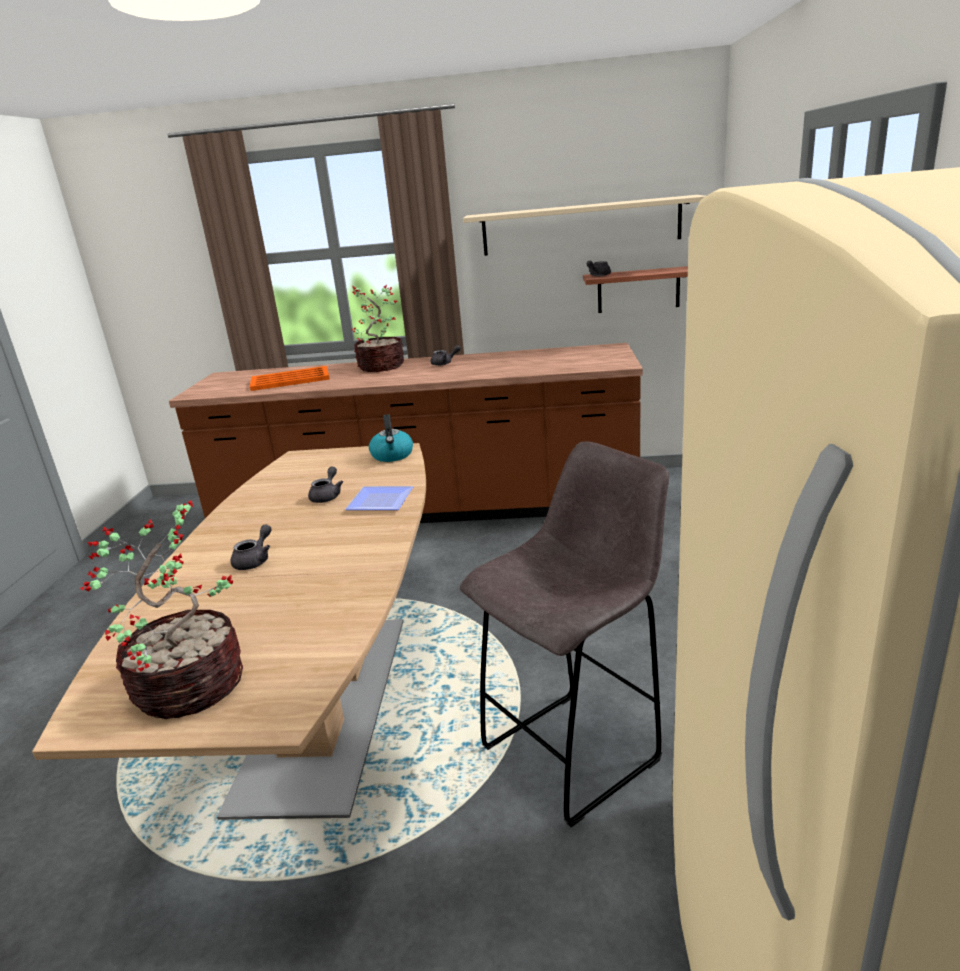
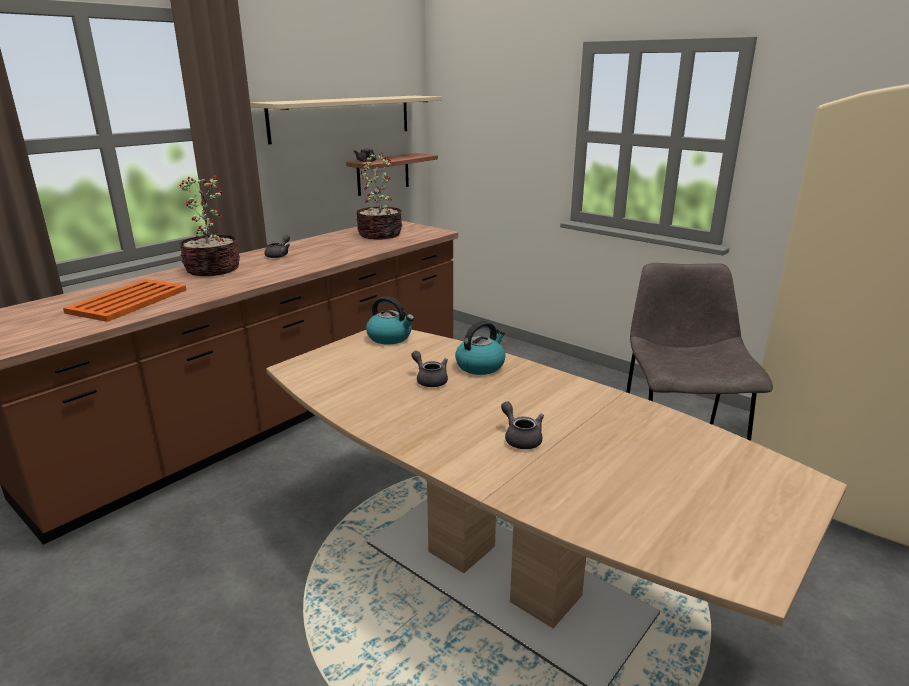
camera: 55 degrees left, 0 degrees up
(193, 685) = (729, 510): potted plant -> potted plant (379, 234)
(379, 500) = (480, 366): plate -> kettle

